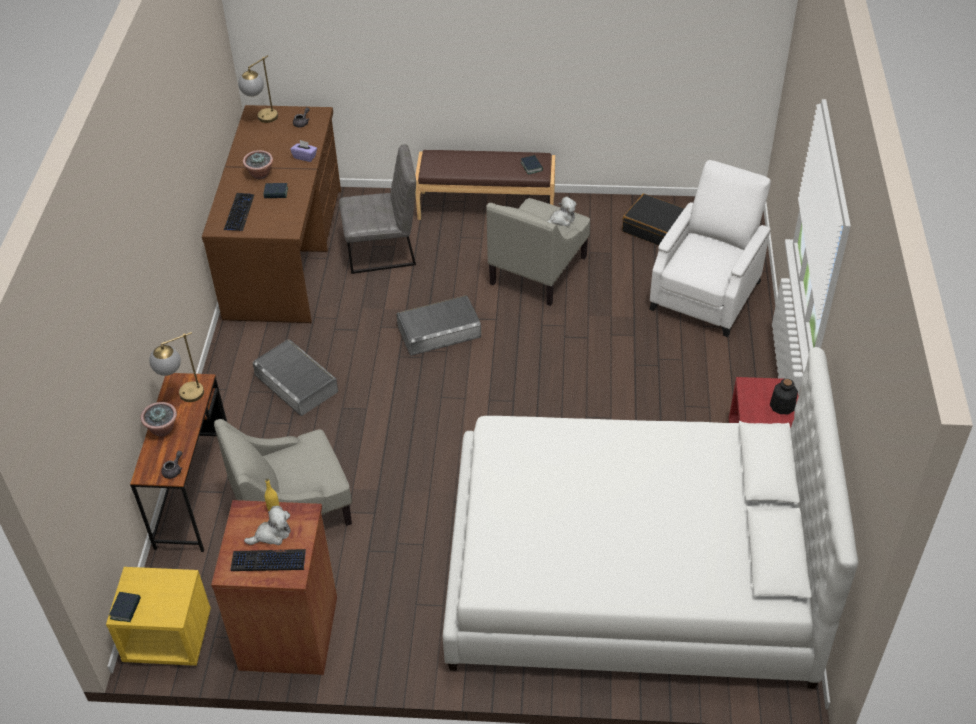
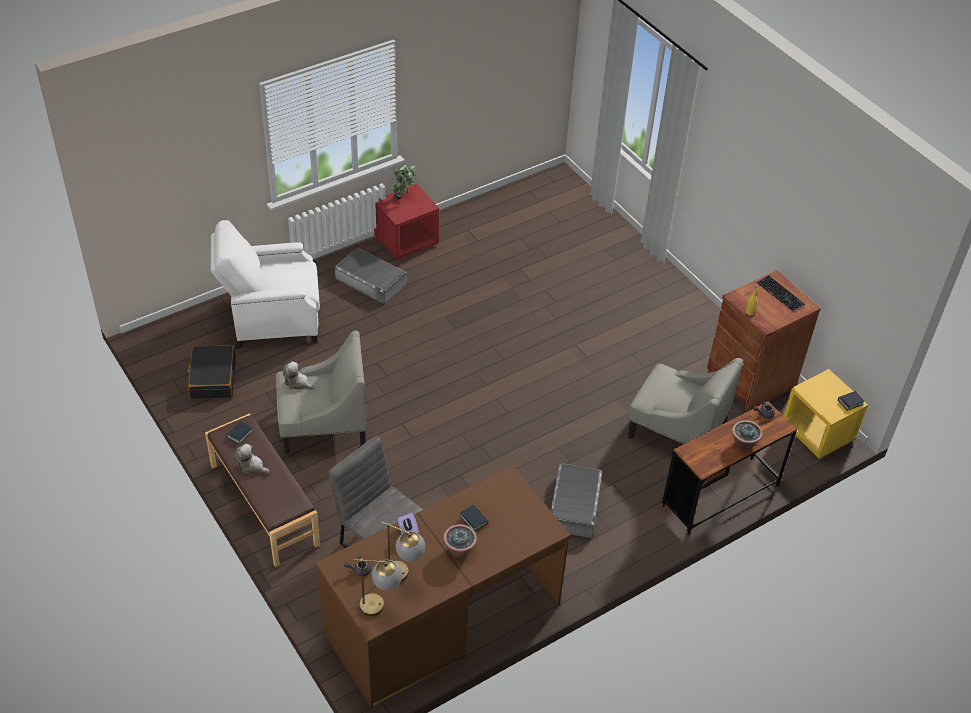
camera: 130 degrees left, 0 degrees up
(183, 397) = (709, 452): table lamp -> table lamp (404, 576)
(239, 212) = (520, 528): keyboard -> none
(272, 534) = (764, 303): plush toy -> plush toy (252, 466)
(439, 331) = (444, 450): grey storage box -> grey storage box (370, 281)
(630, 573) = (557, 257): white bed -> none
(782, 405) = (403, 197): bottle -> potted plant

